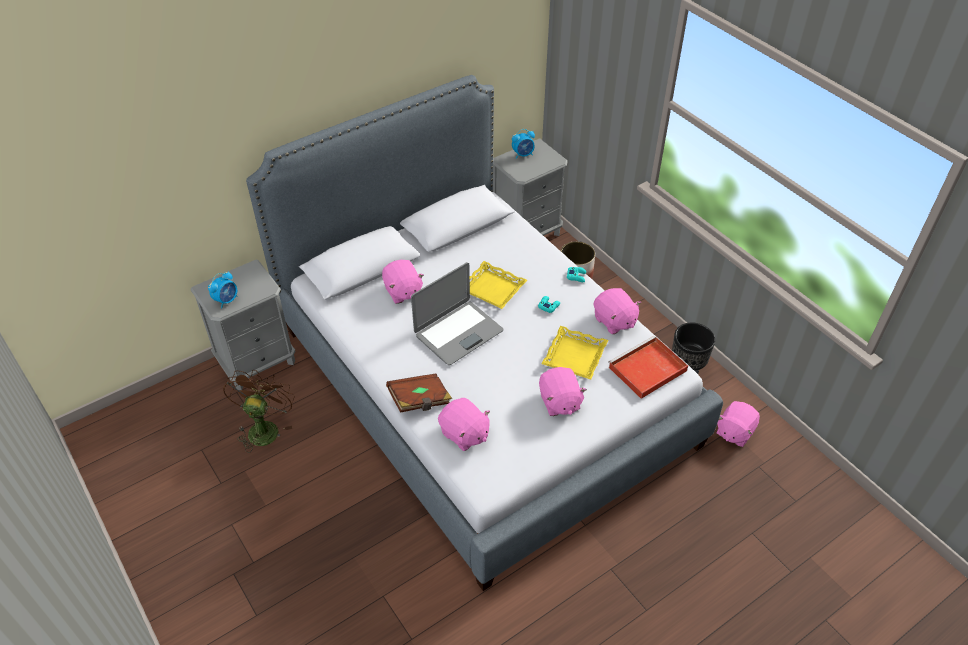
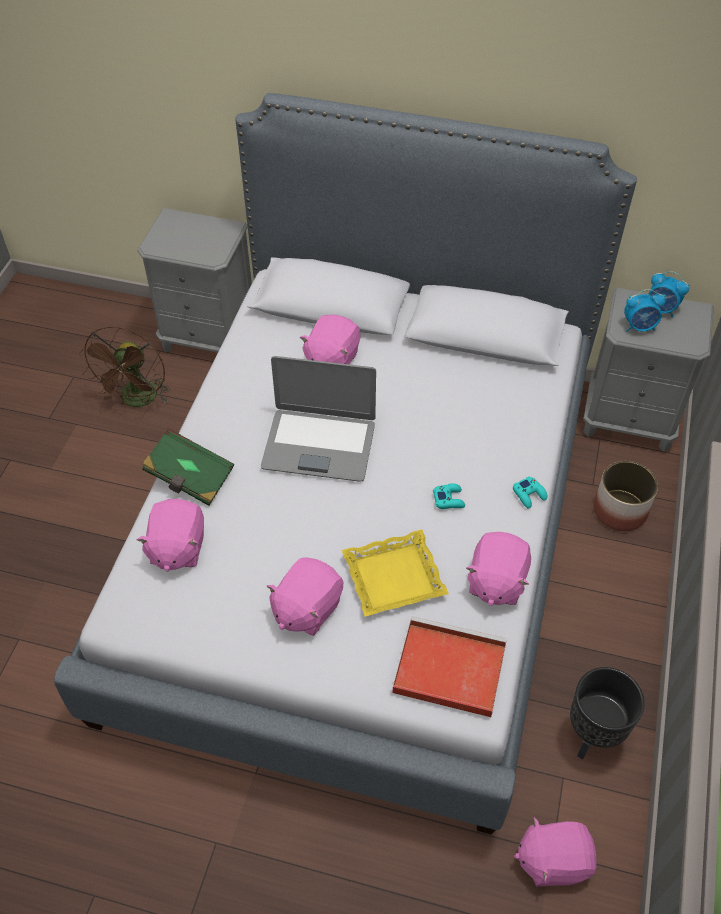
camera: 50 degrees right, 5 degrees up
(227, 300) = (170, 241): alarm clock -> alarm clock (639, 327)
(264, 427) = (137, 401): brown fan -> brown fan turned 135 degrees clockwise
(420, 400) = (190, 478): brown book -> green book
(493, 288) = (420, 430): yellow tray -> none

